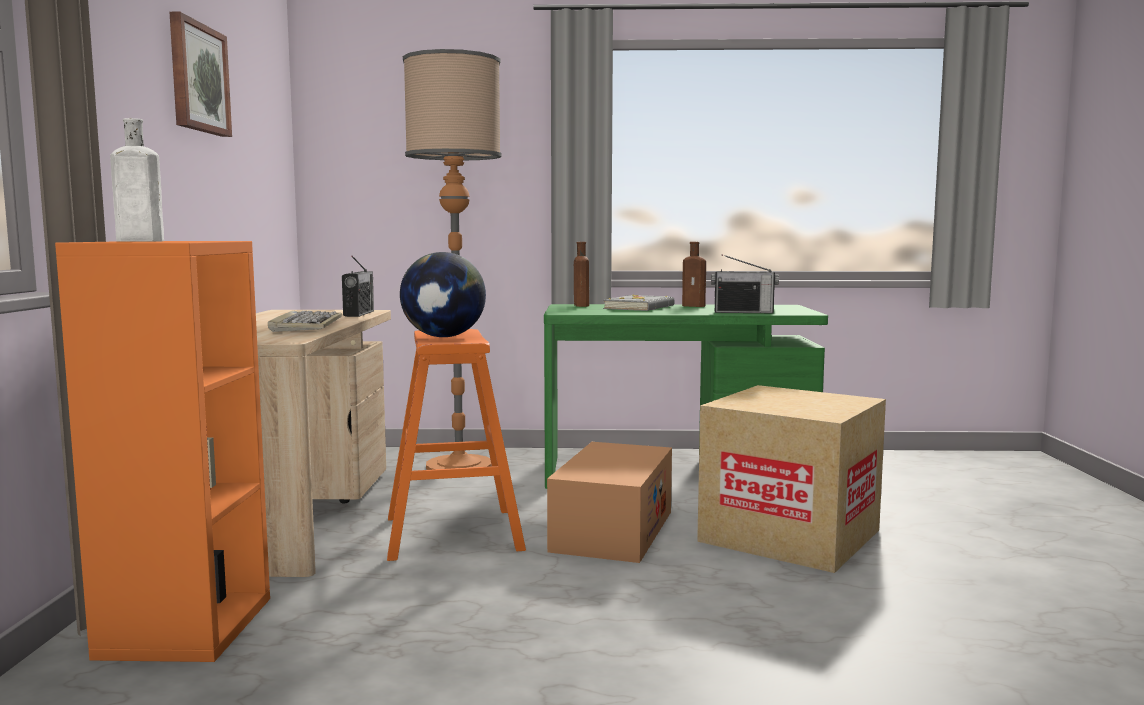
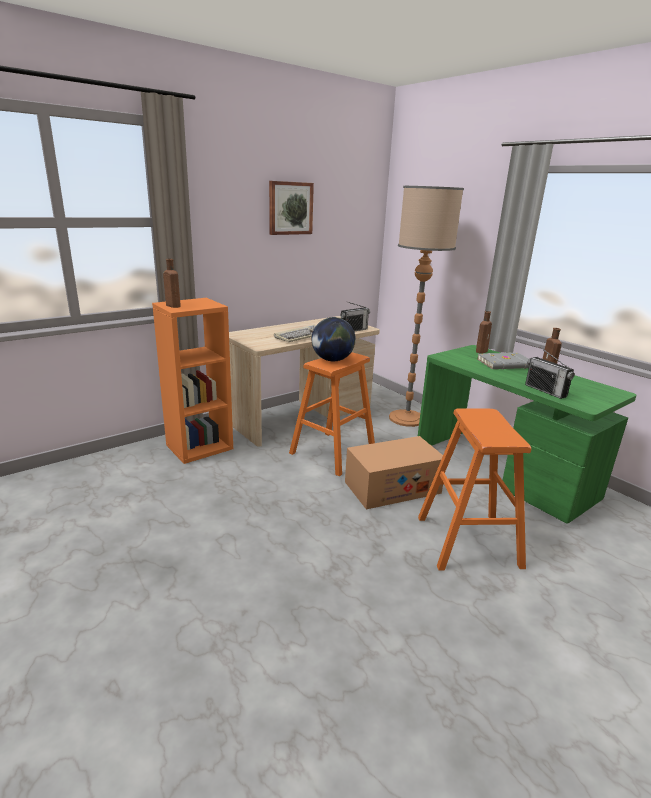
camera: 50 degrees right, 15 degrees up
(137, 241) = (172, 306): white bottle -> brown bottle
(789, 535) = (468, 541): cardboard box -> orange stool

